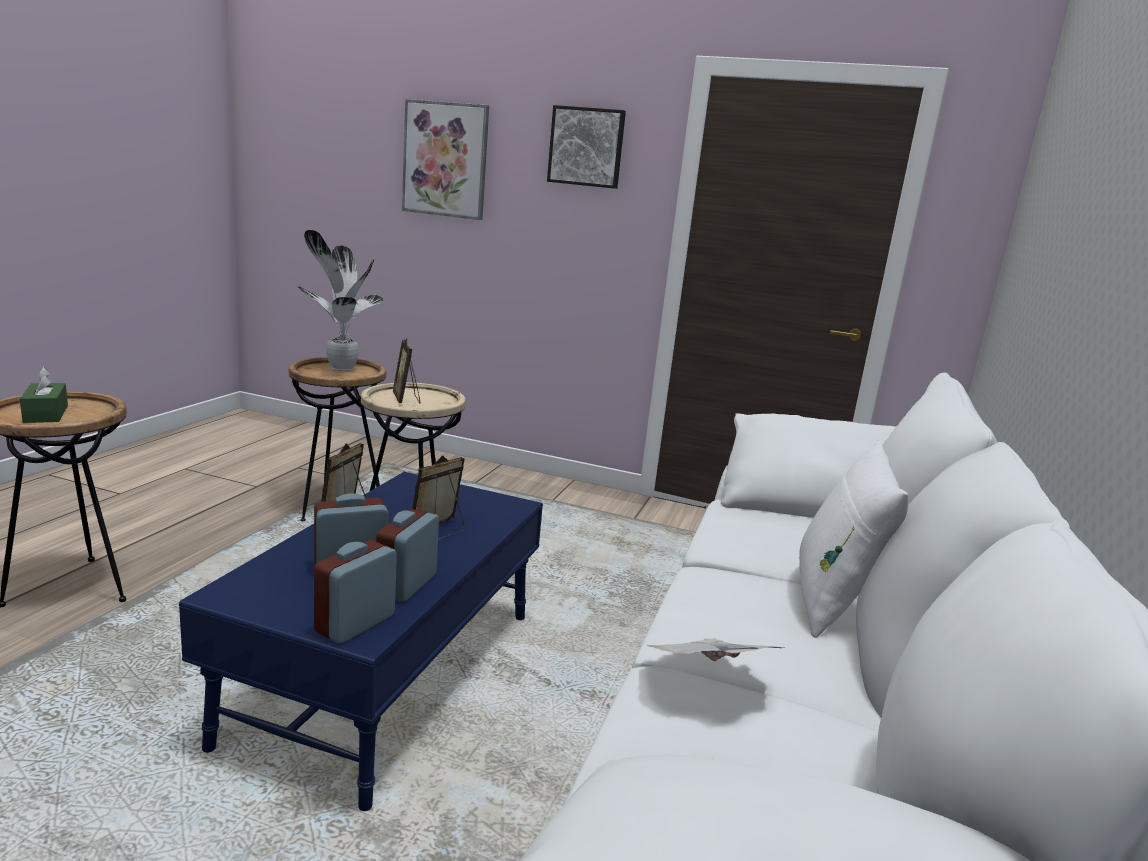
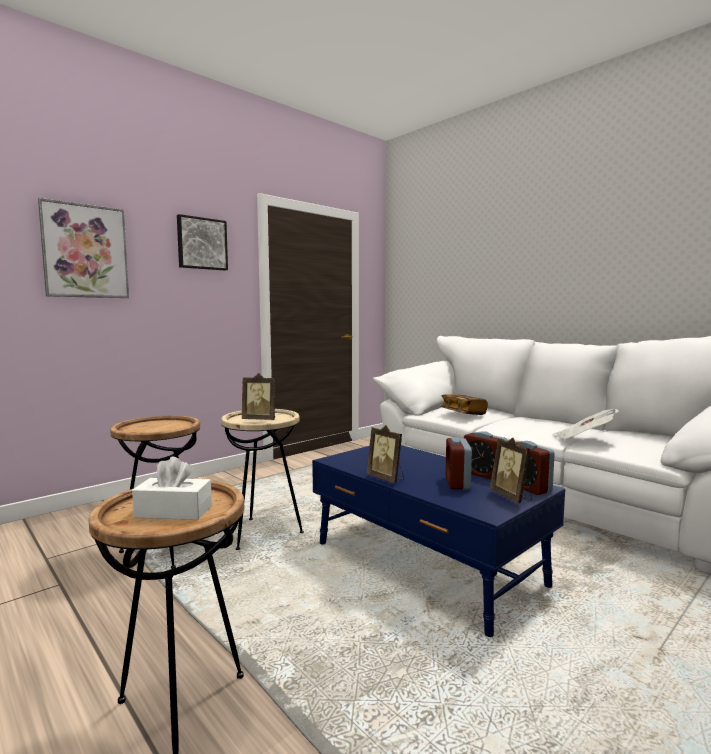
camera: 60 degrees left, 10 degrees down
(46, 414) = (173, 511): green tissue box -> white tissue box
(340, 369) = (151, 426): potted plant -> none
(439, 531) = (416, 462): picture frame -> picture frame (512, 497)
(760, 536) = (463, 413): none -> book
(832, 602) = (521, 418): white pillow -> none

